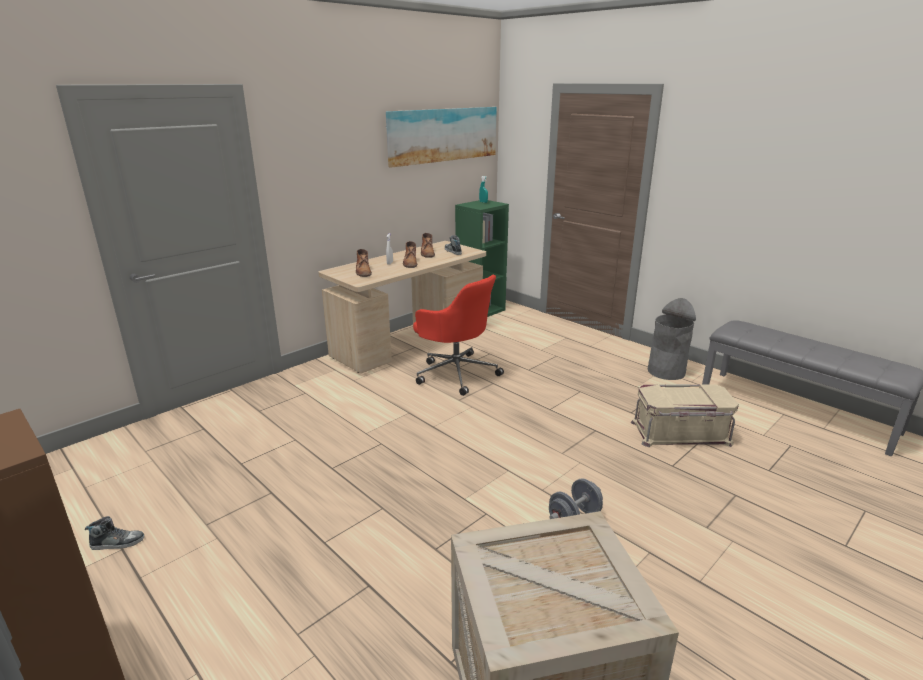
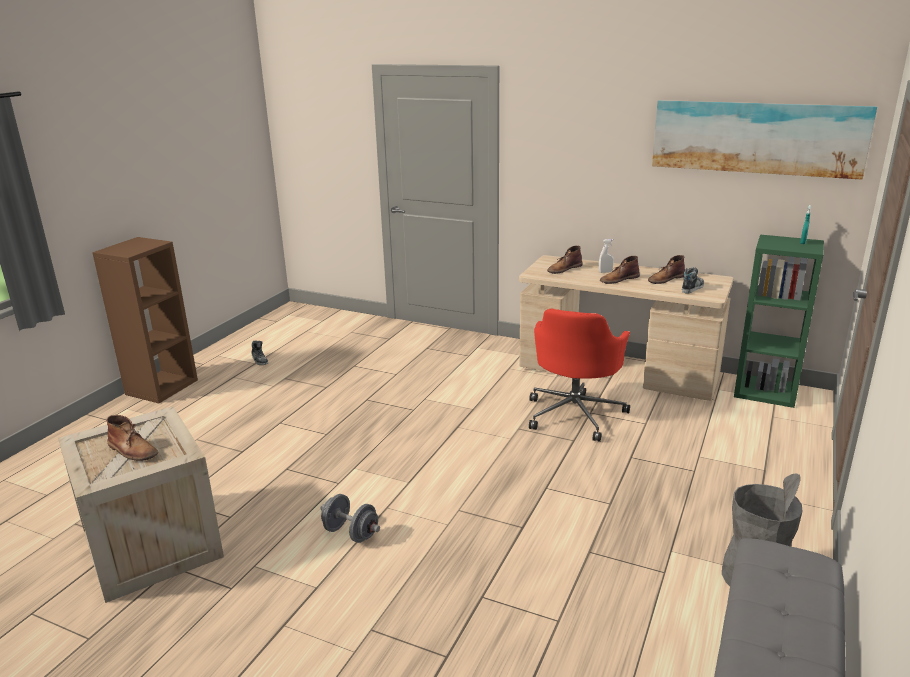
camera: 70 degrees right, 0 degrees up
(562, 576) = (132, 450): none -> brown boot
(680, 433) = (567, 601): beige storage box -> none

